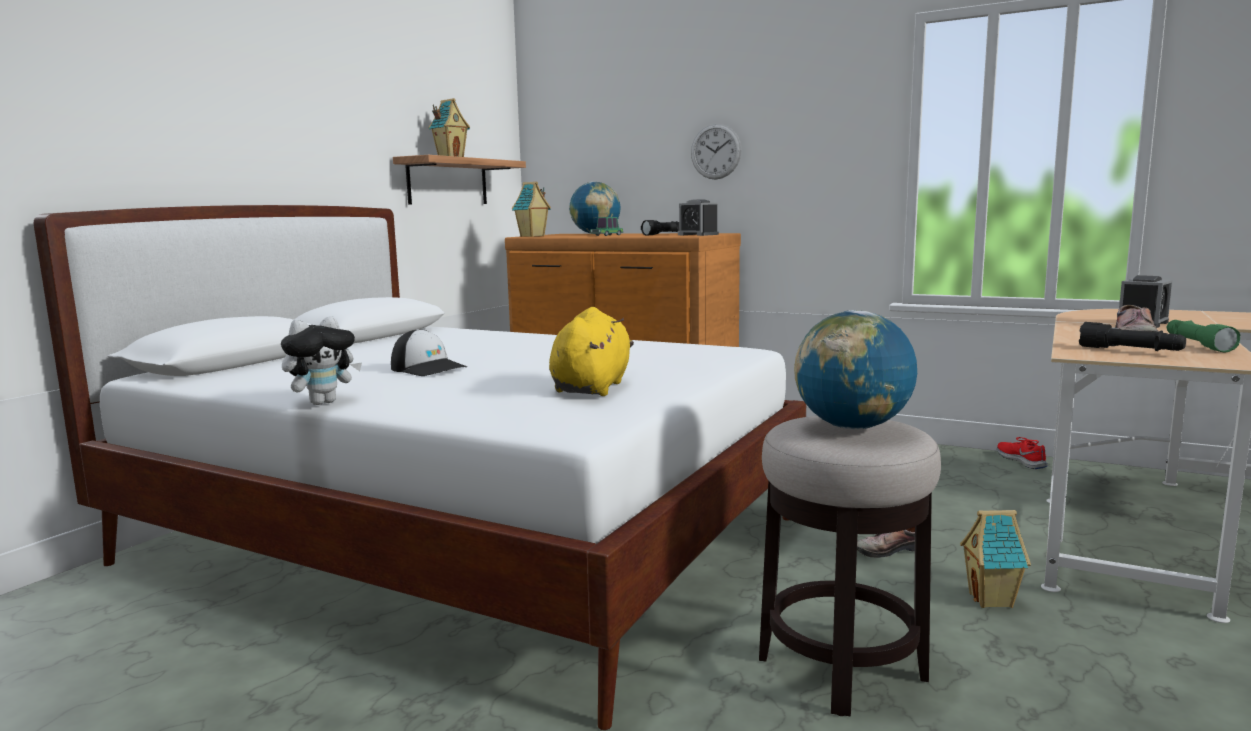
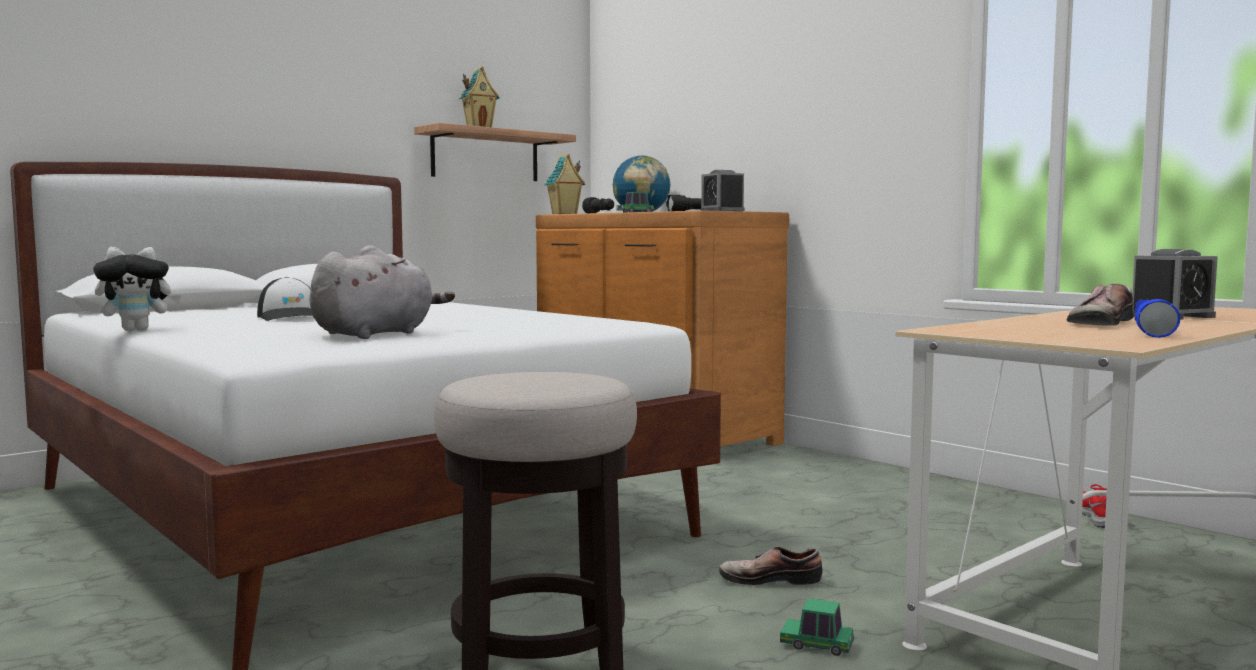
camera: 20 degrees right, 5 degrees down
(592, 387) = (377, 334): yellow plush toy -> grey plush toy
(715, 151) = (767, 117): wall clock -> none
(852, 427) = (538, 377): globe -> none
(992, 600) = (817, 645): toy house -> toy car
(1130, 351) = (1027, 331): black flashlight -> black flashlight (599, 213)
(1196, 345) = (1151, 331): green flashlight -> blue flashlight

